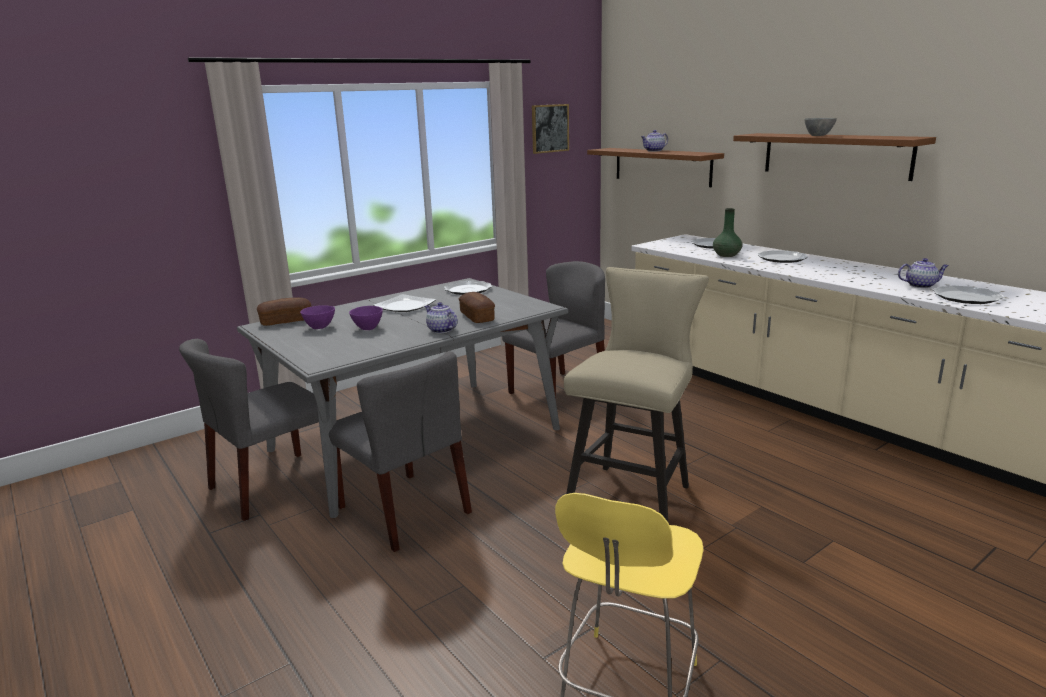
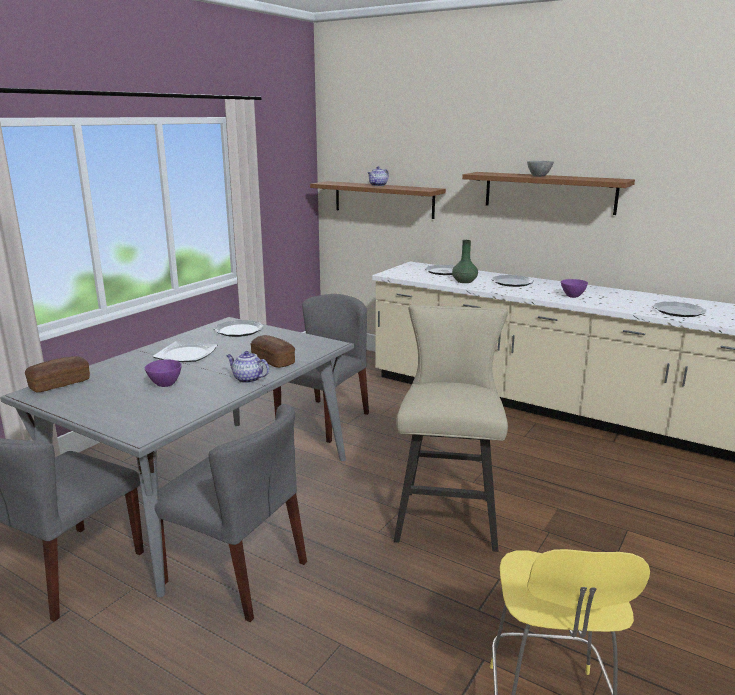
camera: 20 degrees left, 0 degrees up
(320, 327) = (107, 388): purple bowl -> purple bowl (572, 296)
(549, 128) = (276, 163): picture -> none
(921, 285) = (638, 302): teapot -> none

